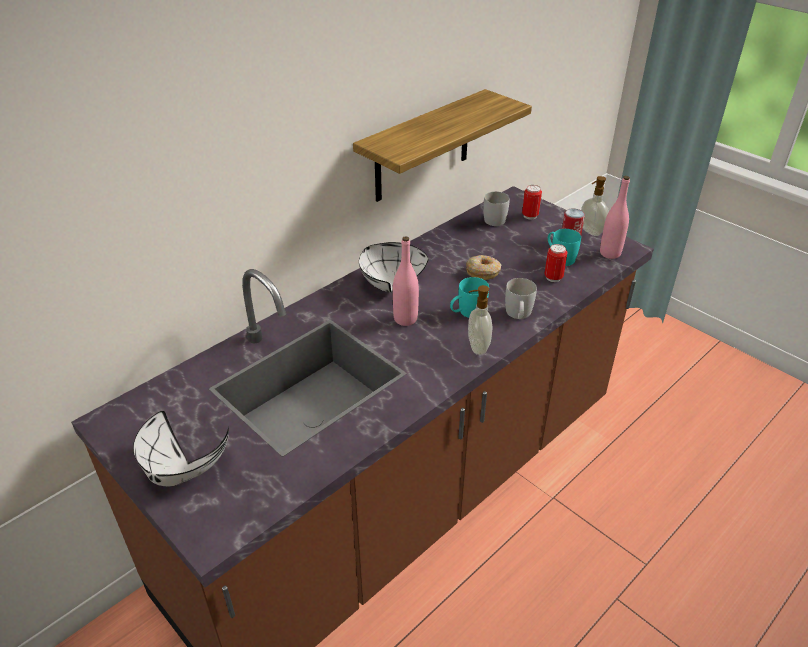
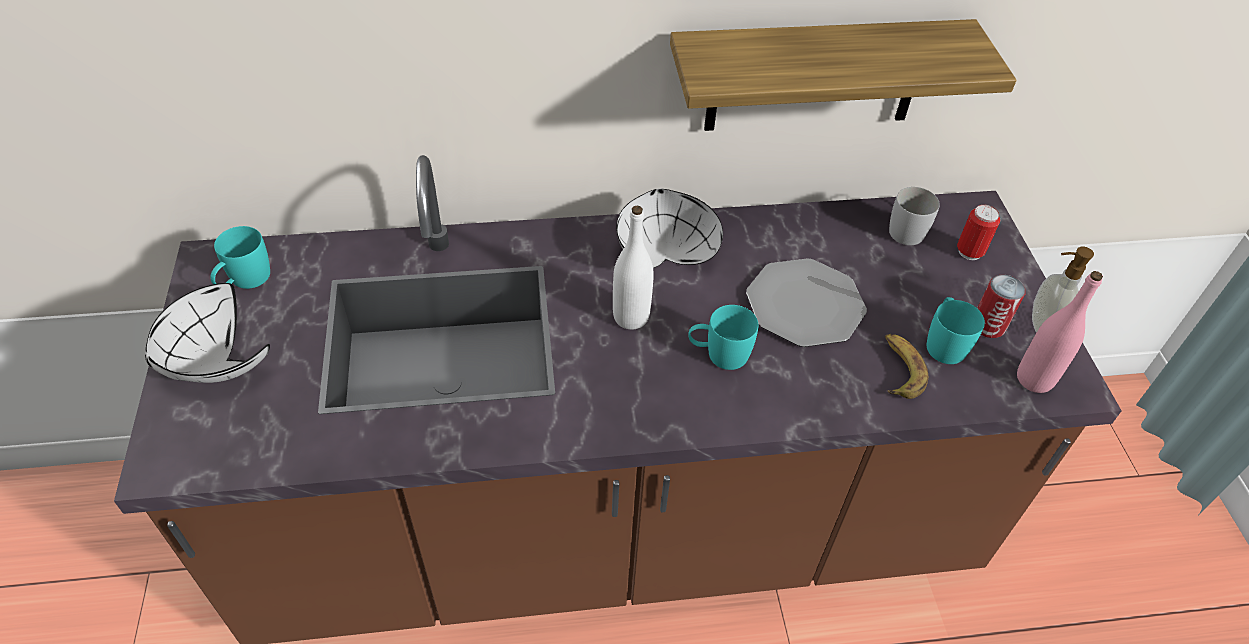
camera: 35 degrees right, 10 degrees up
(148, 418) = (244, 281): none -> turquoise mug
(405, 319) = (631, 317): pink bottle -> white bottle
(477, 347) = (679, 412): soap dispenser -> none
(483, 272) = (805, 305): donut -> plate
(518, 315) = (785, 398): white mug -> none
(553, 278) = (899, 369): can -> banana

